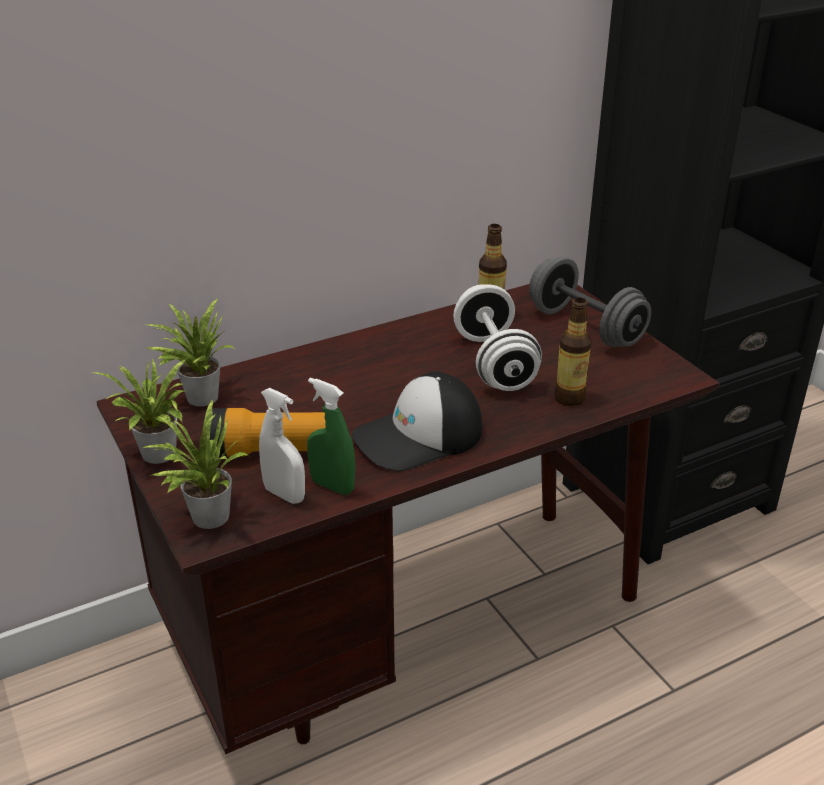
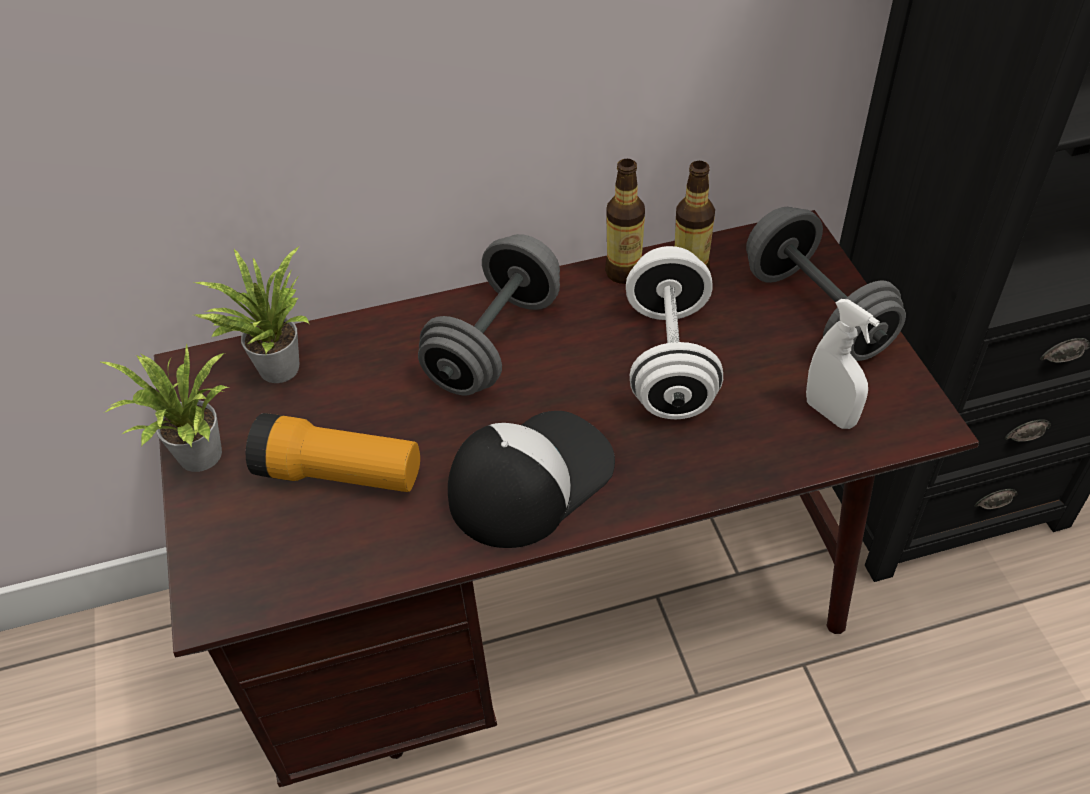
camera: 15 degrees right, 15 degrees up
(205, 517) = (223, 571): potted plant -> none
(284, 494) = (330, 551): white spray bottle -> white spray bottle (830, 413)
(332, 486) = (393, 547): green spray bottle -> none
(363, 366) = (494, 343): none -> grey dumbbell
(418, 437) = (529, 478): cap -> cap turned 150 degrees clockwise
(570, 398) = (754, 440): bottle -> bottle (624, 272)

